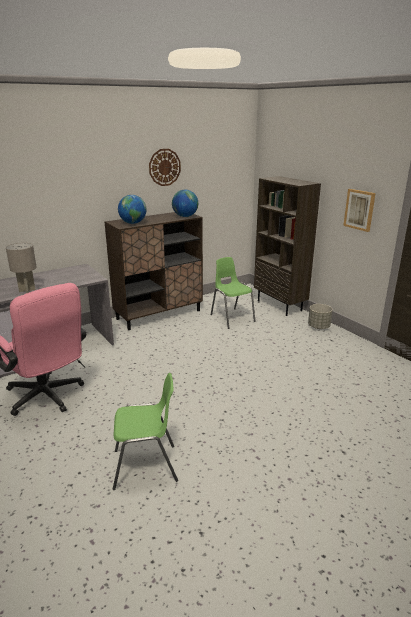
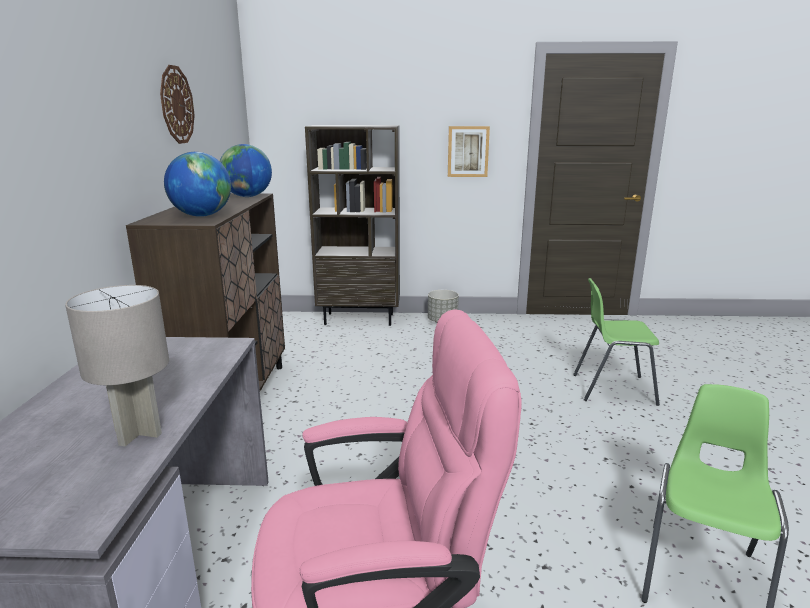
camera: 55 degrees left, 5 degrees down
(232, 318) = (343, 355): green chair -> green chair (612, 389)

